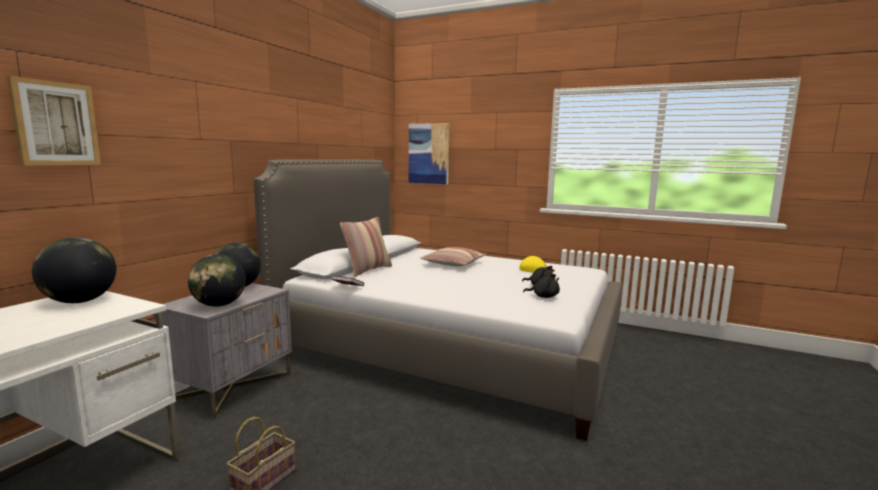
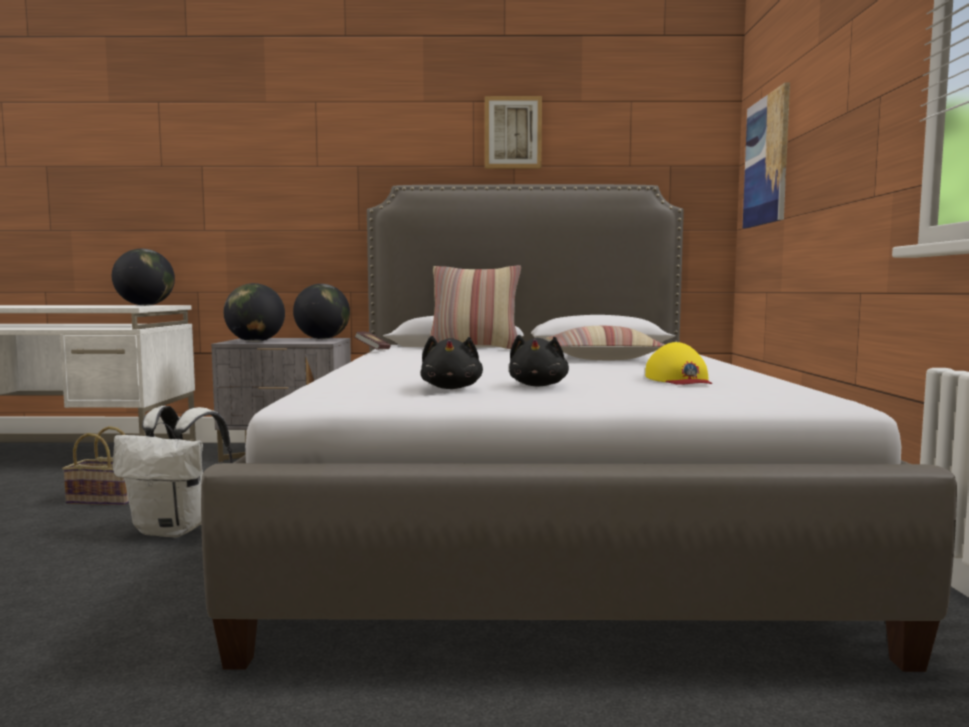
camera: 65 degrees right, 5 degrees down
(55, 124) = (177, 158): picture -> picture (513, 133)
(385, 447) = (176, 529): none -> white backpack

